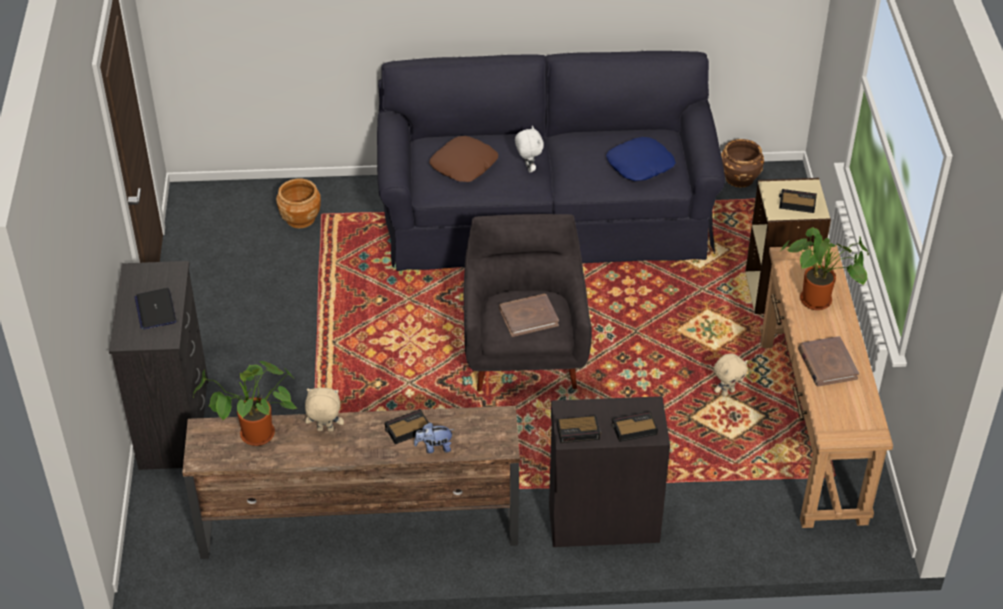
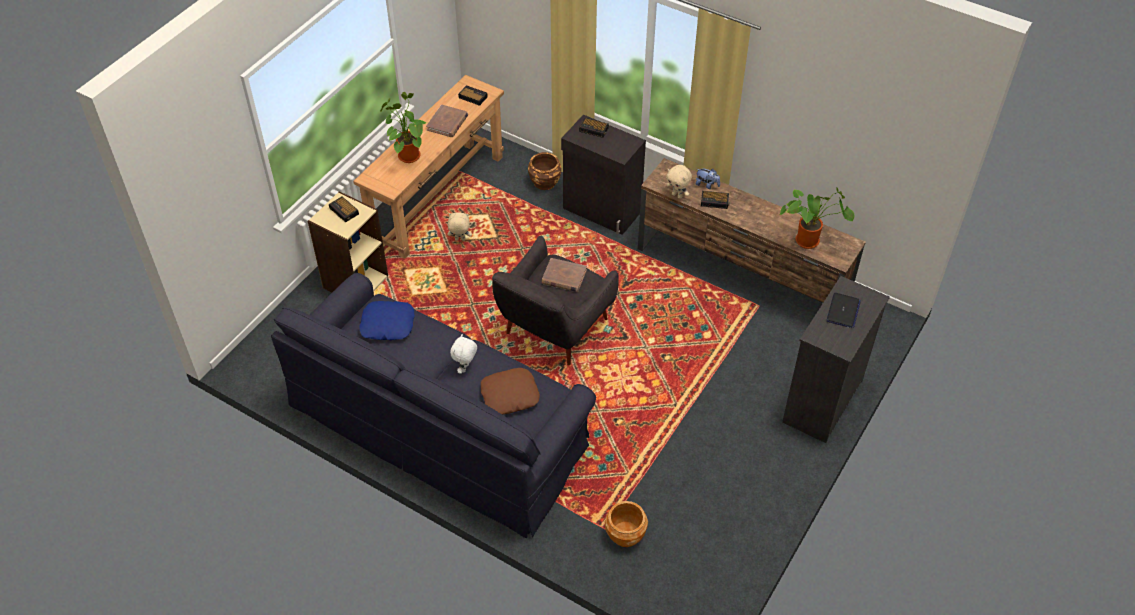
camera: 145 degrees left, 5 degrees up
(325, 430) = (764, 224): beige plush toy -> beige plush toy (677, 195)
(579, 432) = (625, 142): alarm clock -> alarm clock (472, 97)
(739, 178) = (273, 378): brown planter -> brown planter (544, 182)

